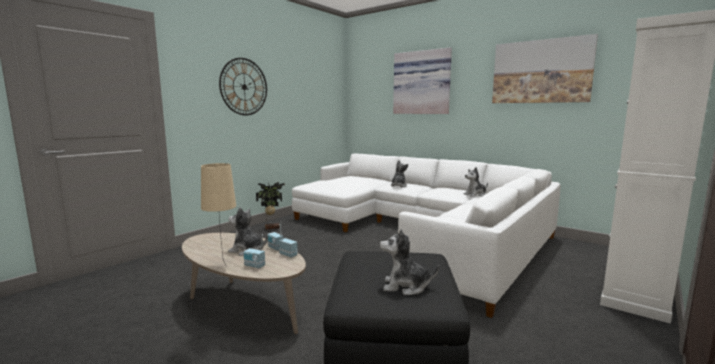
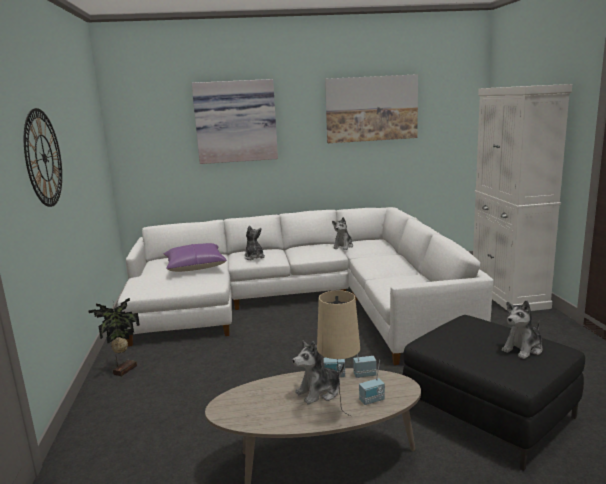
camera: 45 degrees left, 5 degrees up
(355, 181) = (195, 266): none -> purple pillow

